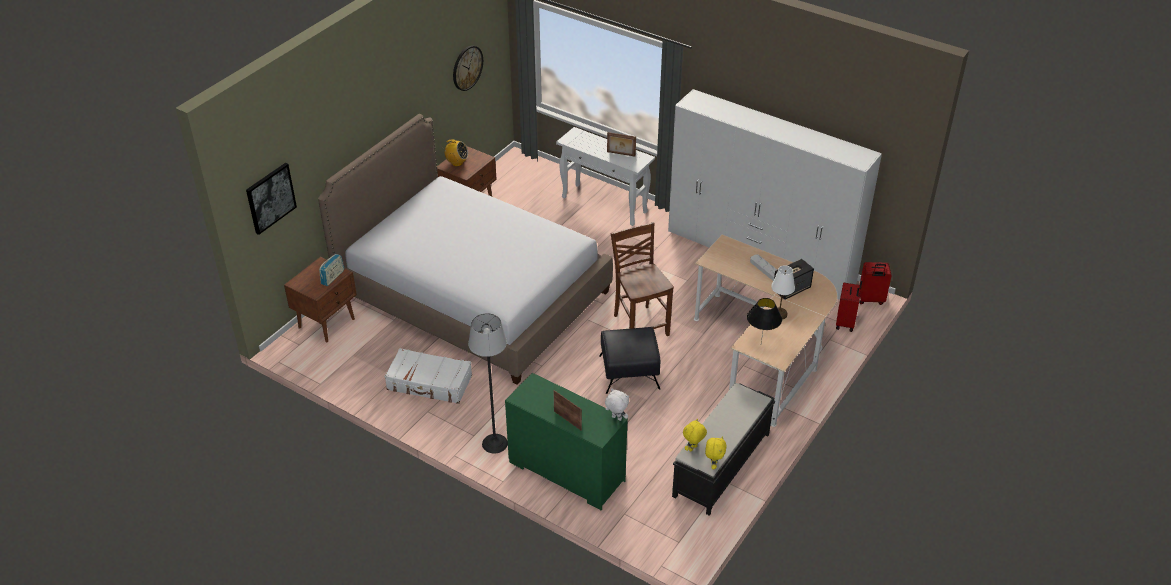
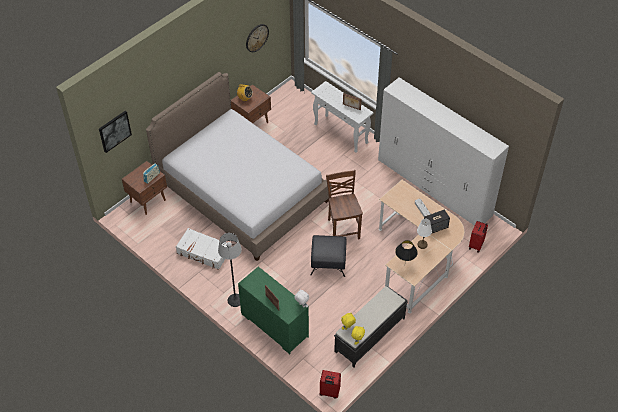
camera: 10 degrees right, 10 degrees up
(871, 300) = (498, 230): red suitcase -> red suitcase (329, 392)

